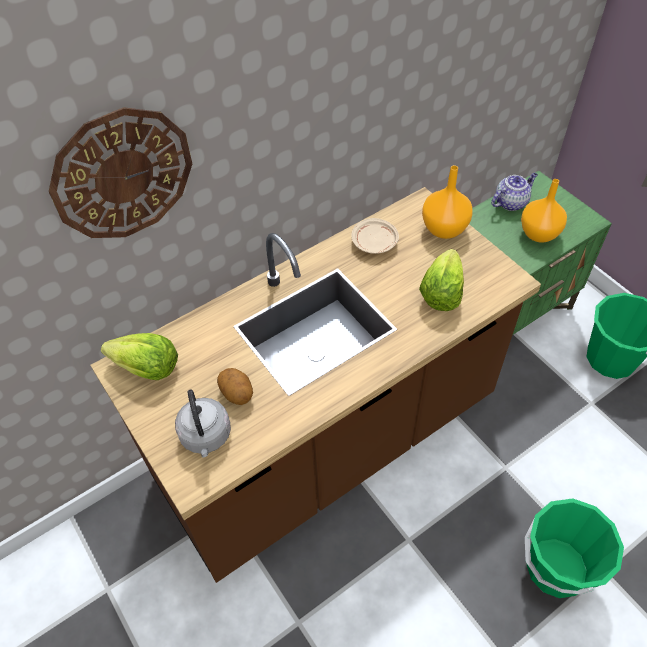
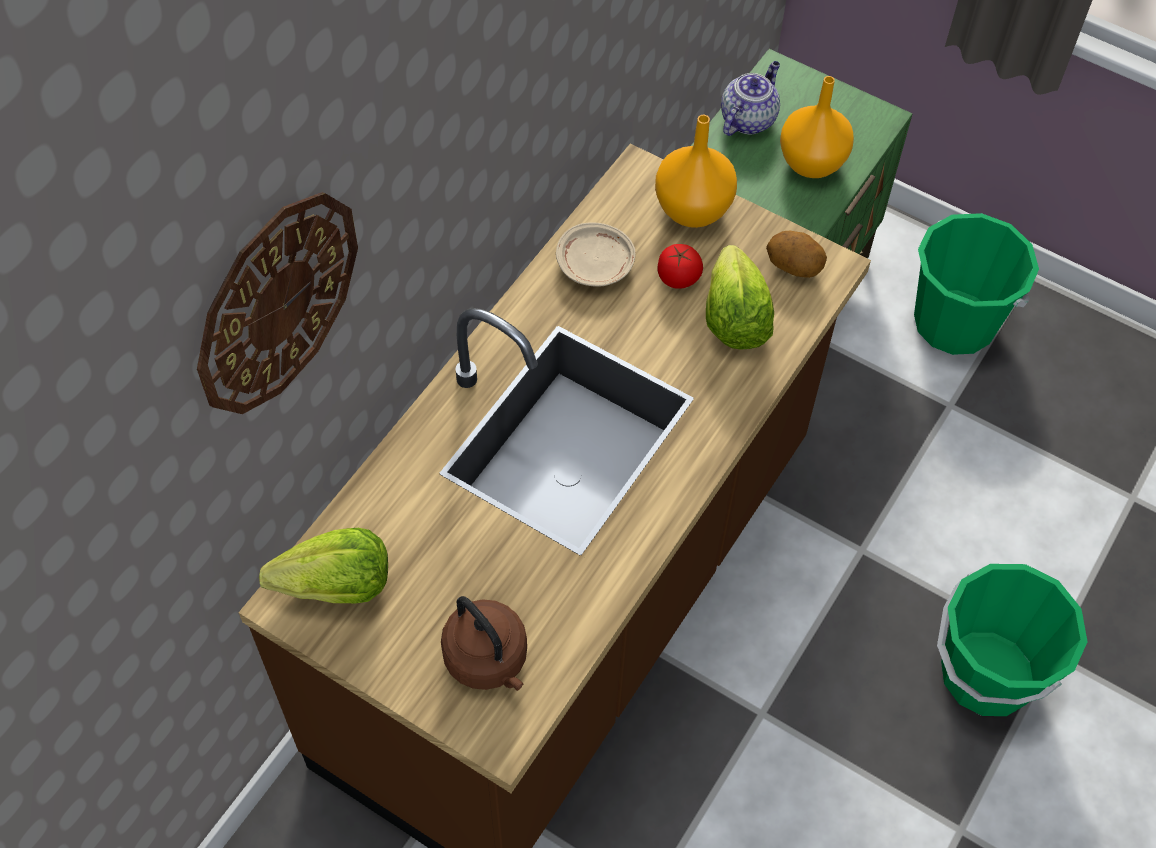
camera: 25 degrees left, 5 degrees up
(206, 437) = (488, 660): grey kettle -> brown kettle
(237, 393) = (501, 578): potato -> potato (794, 267)
(419, 262) = (678, 278): none -> tomato

